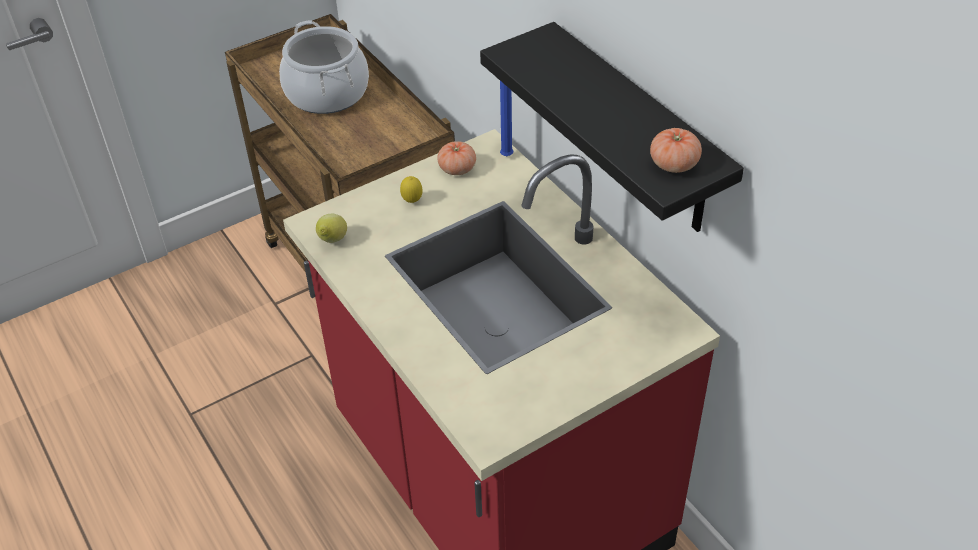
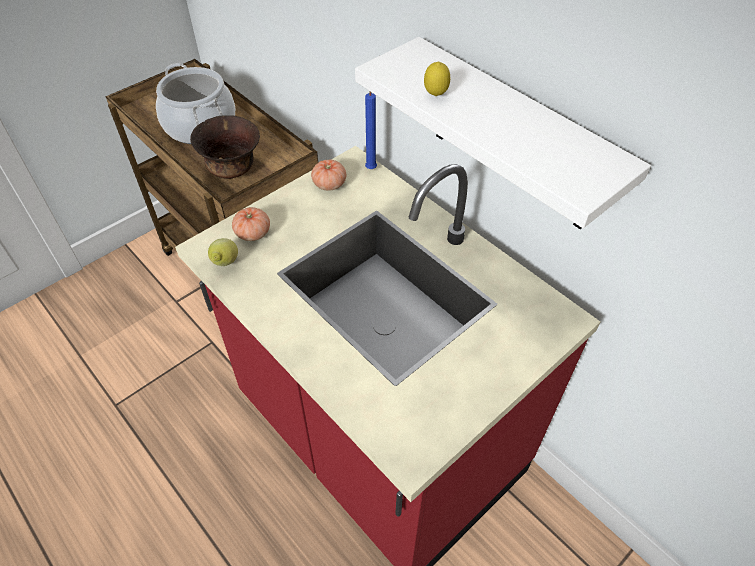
camera: 10 degrees left, 5 degrees up
(356, 147) = (232, 171): none -> brown bowl
(412, 201) = (294, 218): lemon -> lemon (435, 95)
(637, 132) = (513, 138): black shelf -> white shelf
(674, 164) = (582, 167): tomato -> tomato (253, 233)

